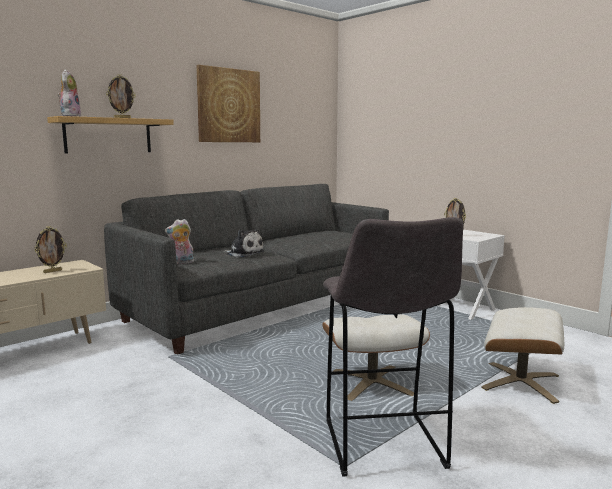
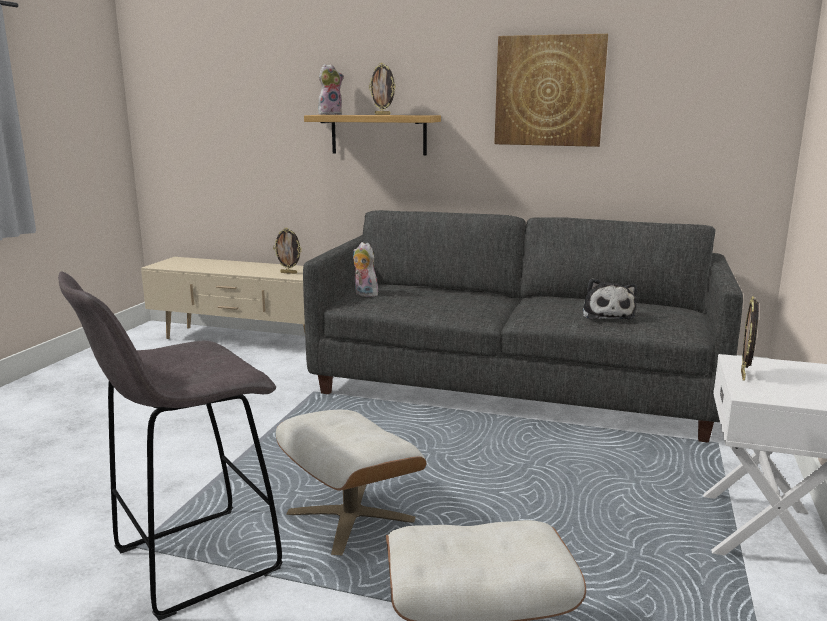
camera: 60 degrees right, 5 degrees up
(244, 253) = (452, 304): plush toy -> plush toy (607, 314)

